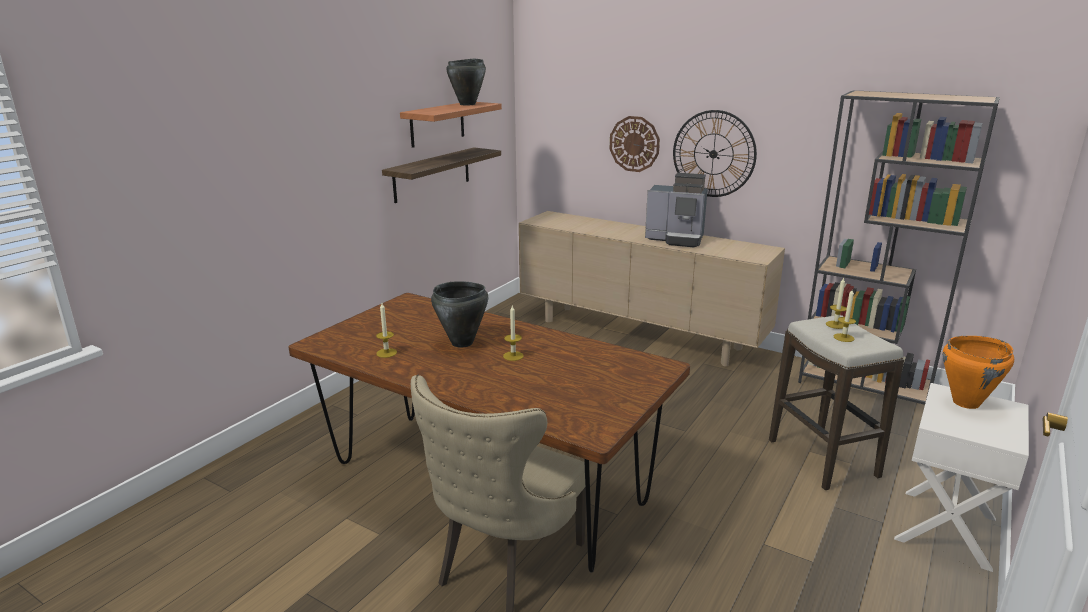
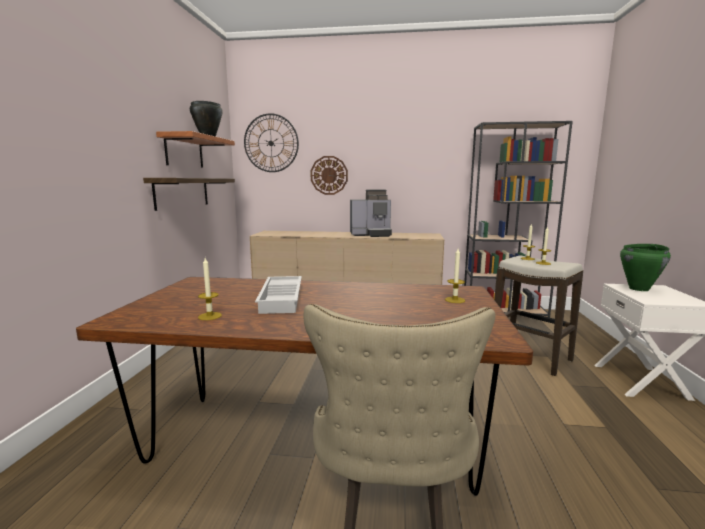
camera: 25 degrees left, 10 degrees down
(462, 343) = (282, 299): black cooking pot -> white tray
(513, 356) = (342, 300): candle -> candle (455, 300)
(713, 154) = (386, 177): wall clock -> wall clock (271, 143)
(966, 403) = (639, 289): orange cooking pot -> green cooking pot

